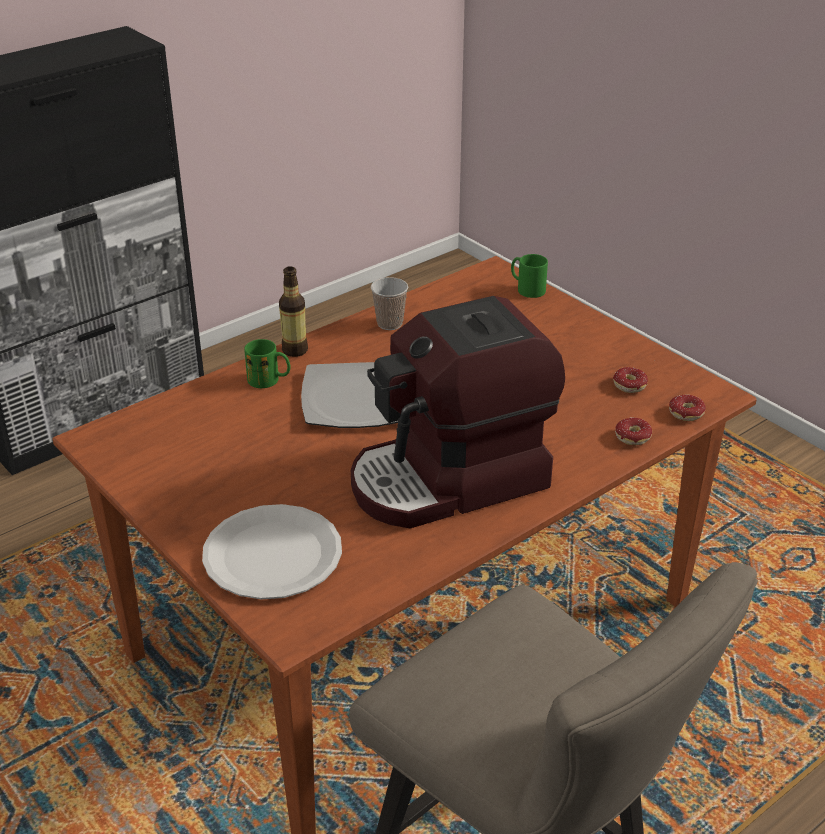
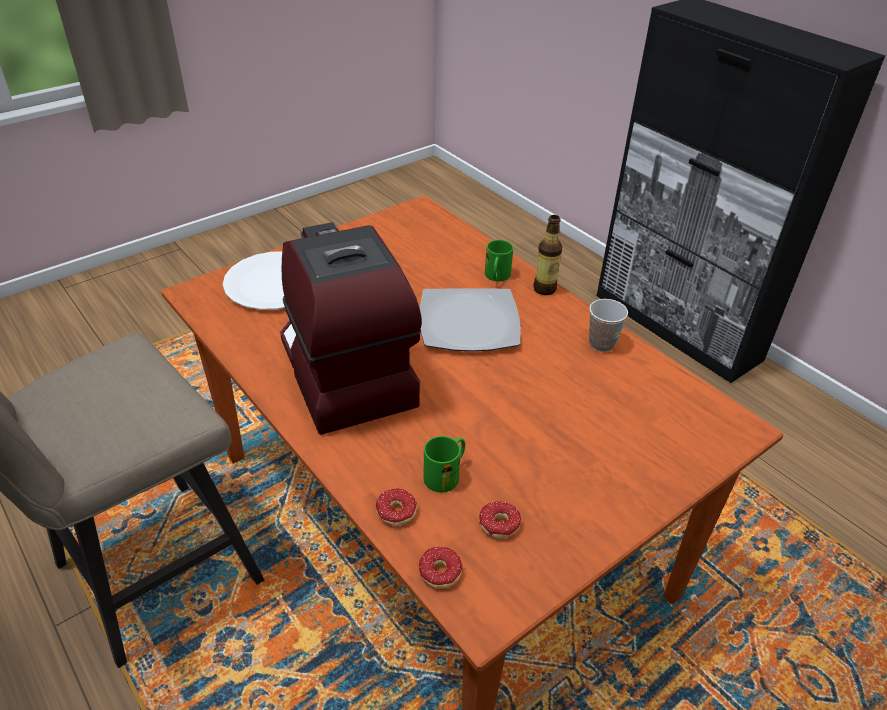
camera: 90 degrees right, 5 degrees up
(526, 289) = (705, 452): green mug -> green mug (446, 474)

